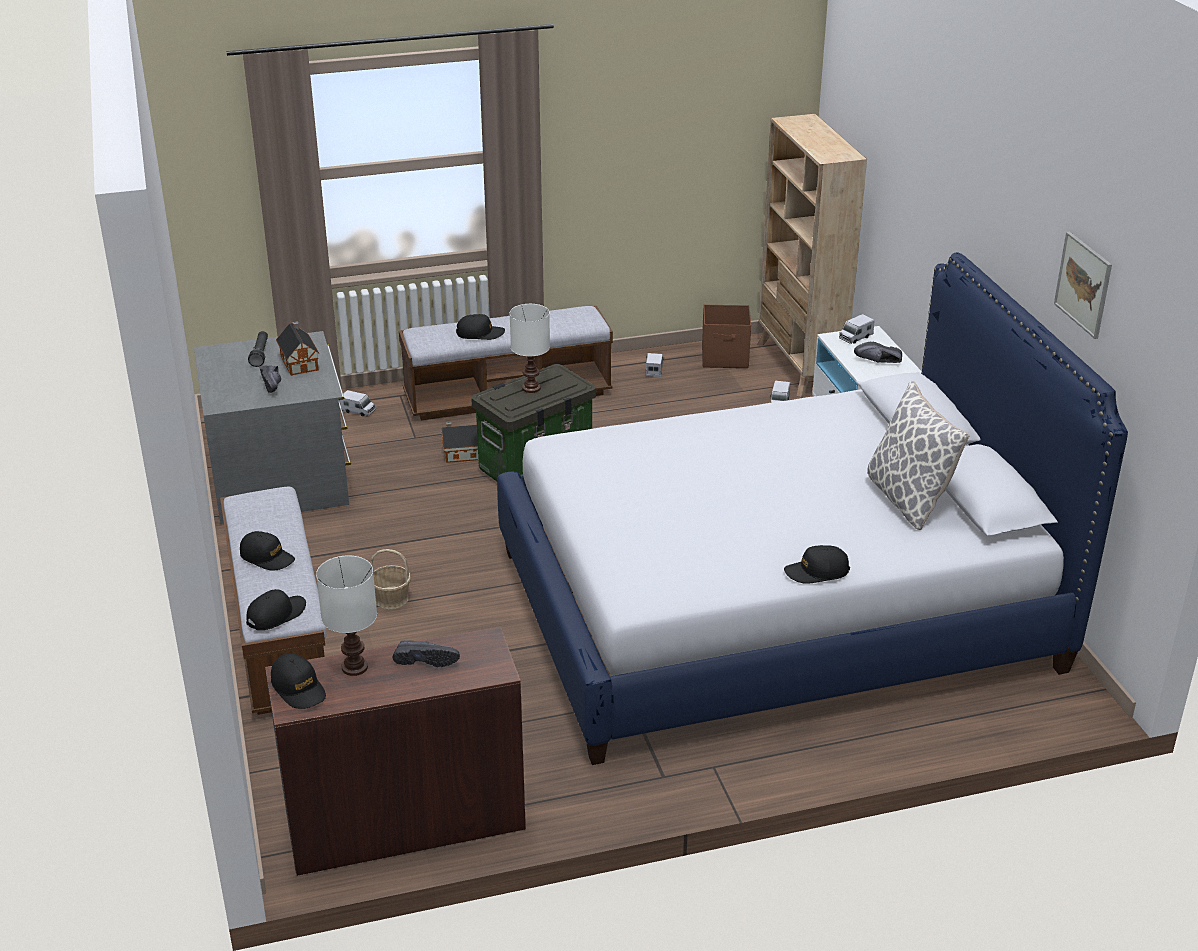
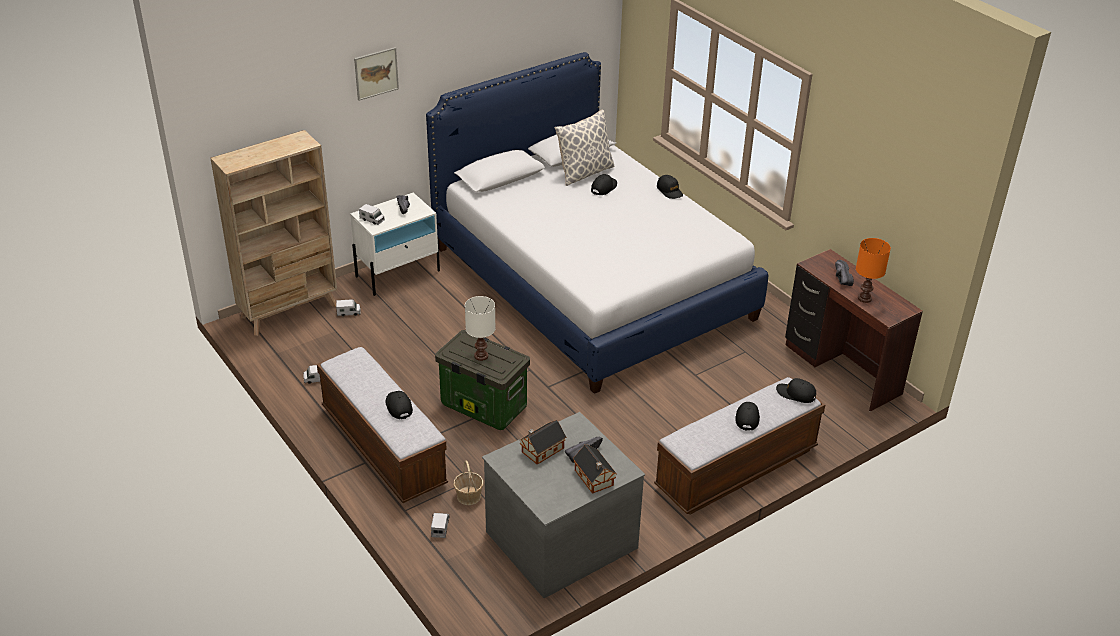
camera: 110 degrees left, 5 degrees up
(260, 354) = (538, 478): black flashlight -> none
(299, 688) = (894, 311): black cap -> black cap (604, 188)
(356, 667) = (864, 298): white table lamp -> orange table lamp
(391, 599) = (671, 430): basket -> basket (468, 496)
(463, 454) = (481, 447): toy house -> toy house (594, 479)
(725, 358) = (284, 347): brown storage box -> none
(1083, 284) = (533, 33): picture -> picture (376, 73)

